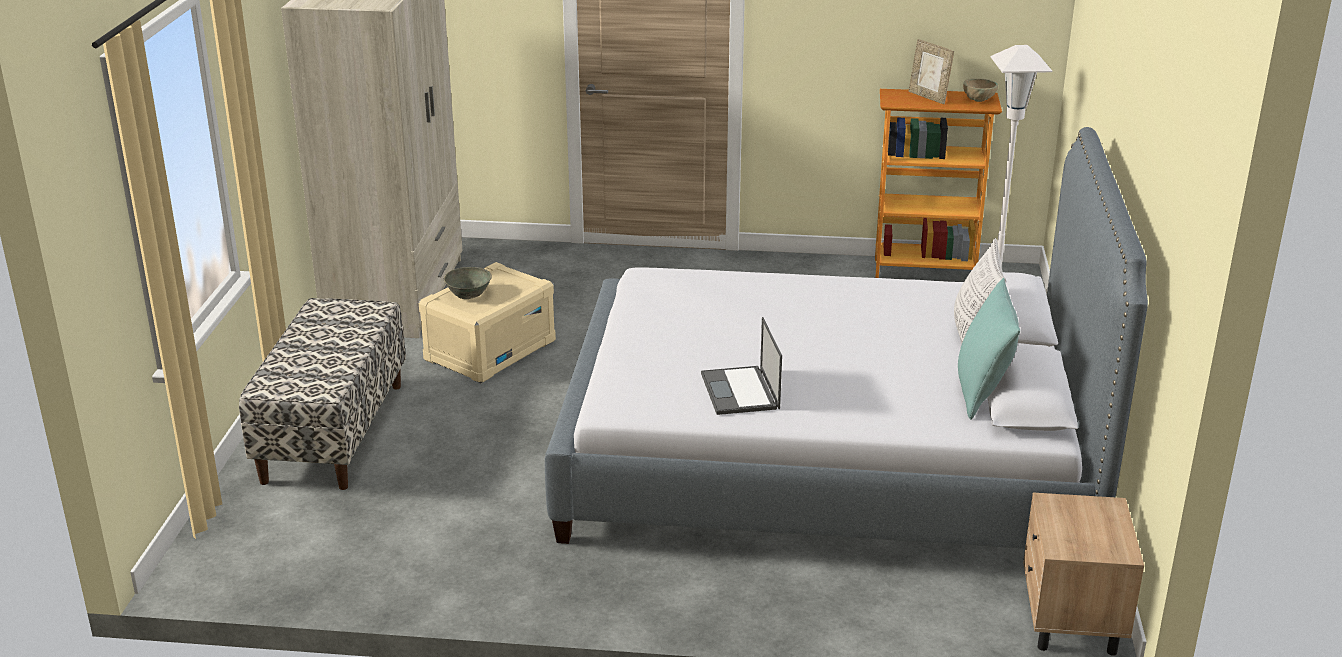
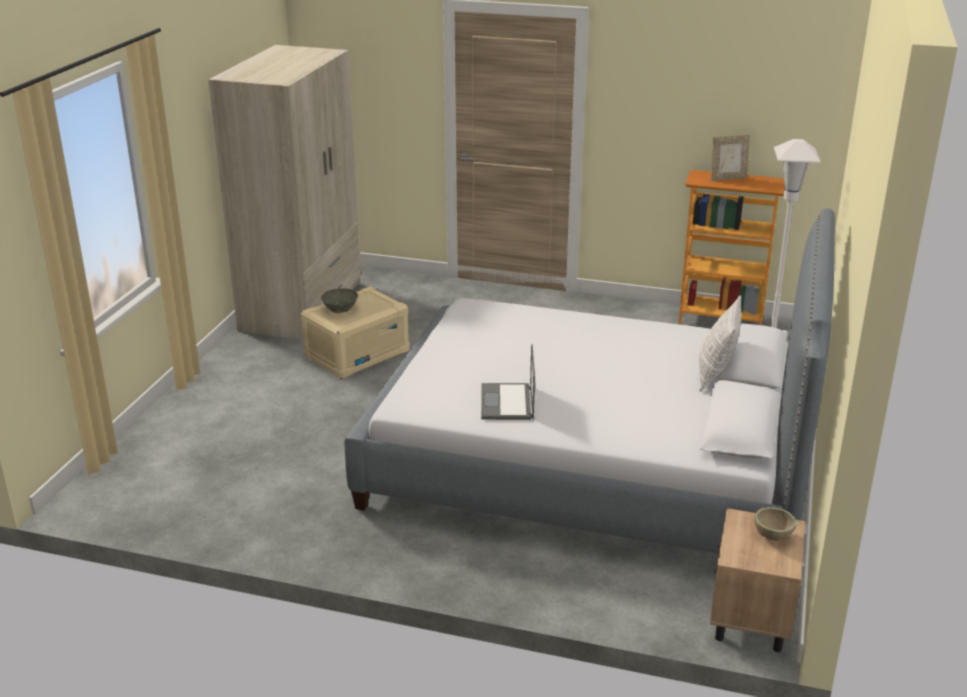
camera: 10 degrees right, 0 degrees up
(333, 432) = (219, 406): bench -> none
(928, 97) = (728, 178): picture frame -> picture frame turned 75 degrees counterclockwise
(978, 100) = (768, 184): beige bowl -> beige bowl (772, 536)
(982, 393) = (705, 421): turquoise pillow -> none

